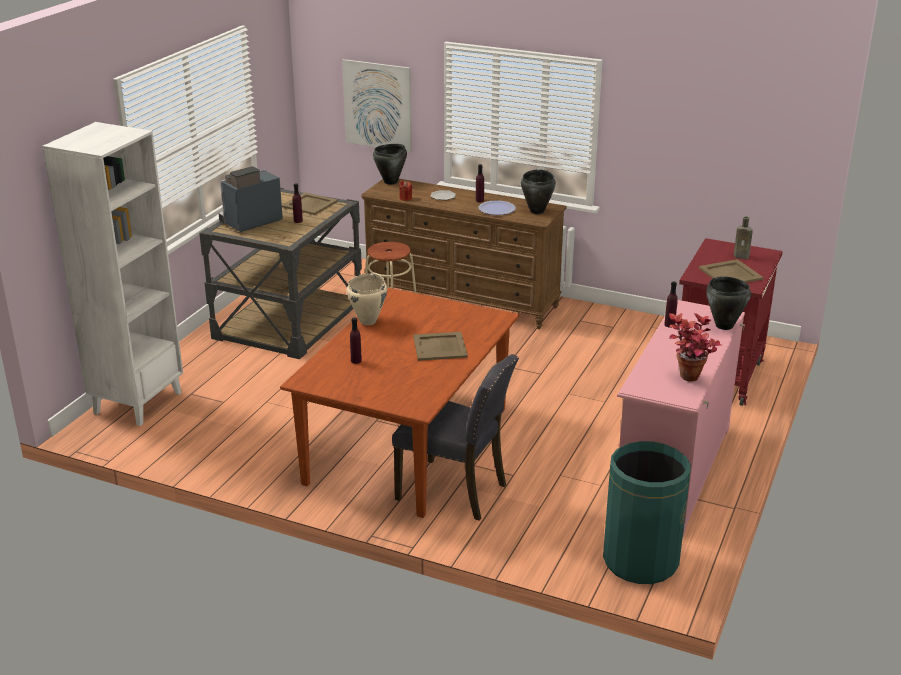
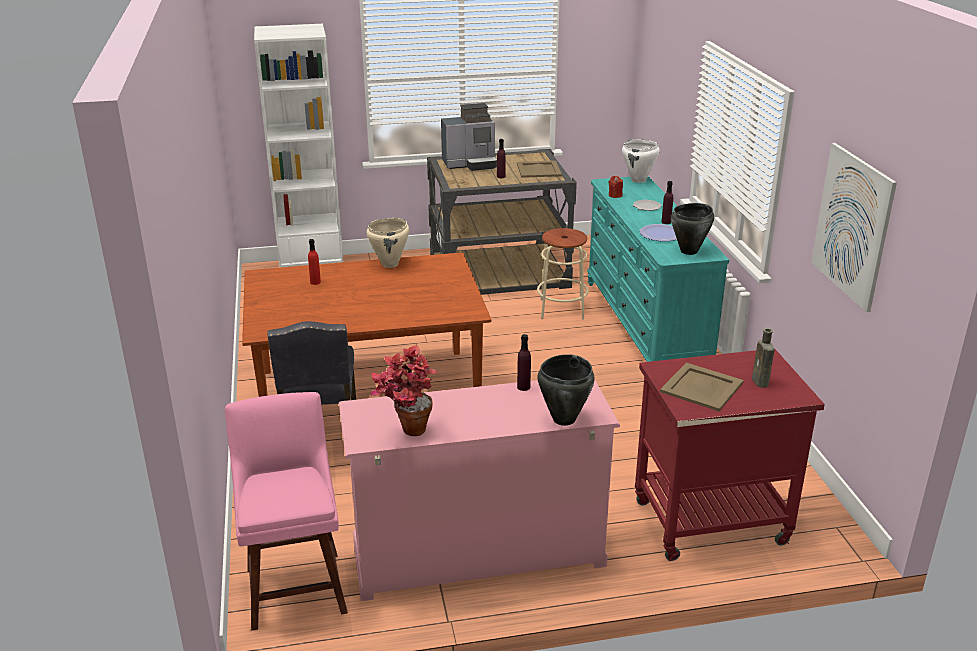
camera: 55 degrees right, 0 degrees up
(250, 222) = (471, 164): coffee machine -> coffee machine turned 150 degrees clockwise
(356, 361) = (315, 282): purple bottle -> red bottle
(377, 105) = (668, 100): picture -> picture (852, 225)
(391, 182) = (638, 180): black cooking pot -> white cooking pot
(439, 346) = (380, 305): beige tray -> none
(462, 300) = (645, 327): brown dresser -> turquoise dresser
(640, 560) = (296, 585): green trash can -> pink stool

